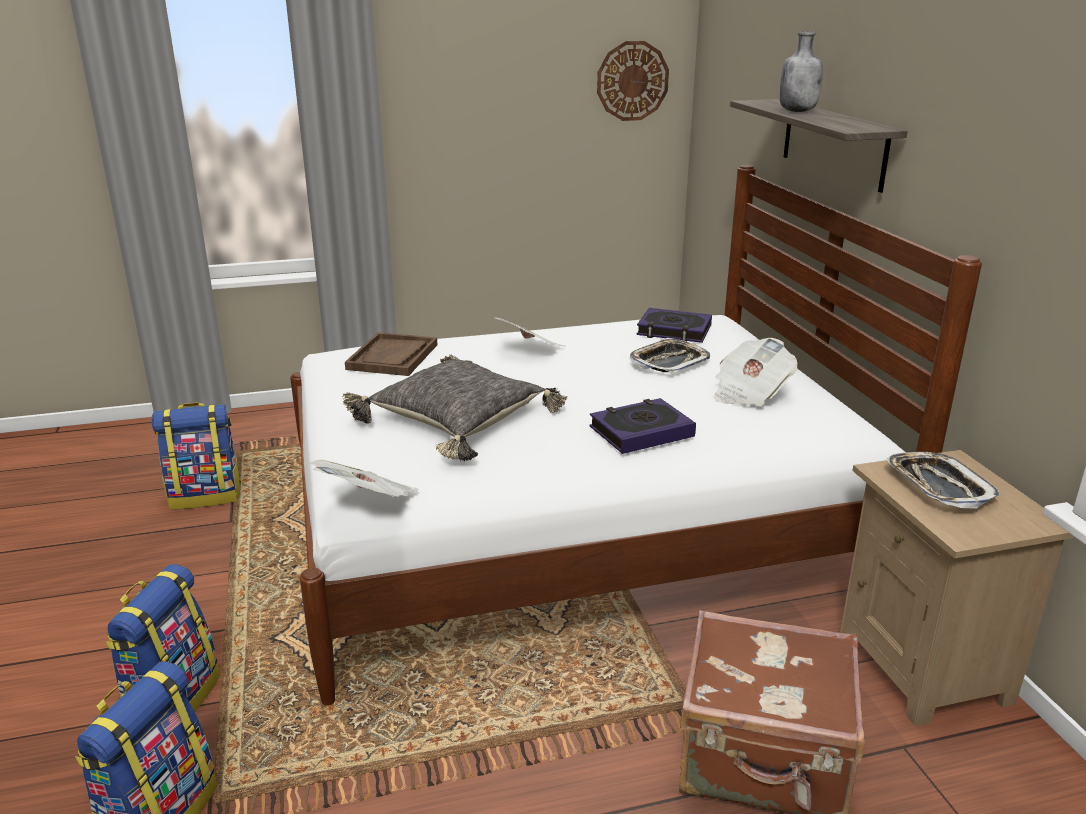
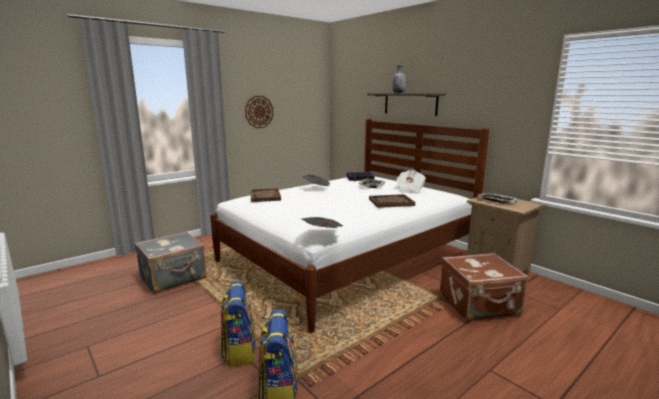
camera: 25 degrees left, 10 degrees down
(206, 496) = (174, 278): backpack -> grey suitcase
(458, 416) = (319, 207): pillow -> none
(632, 81) = (310, 94): wall clock -> wall clock (259, 112)
(641, 432) = (391, 202): book -> brown tray

